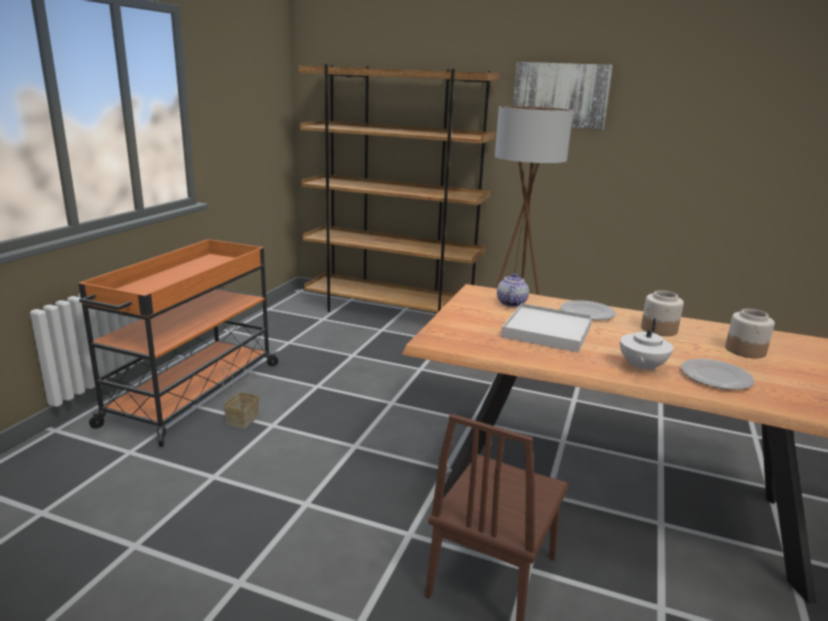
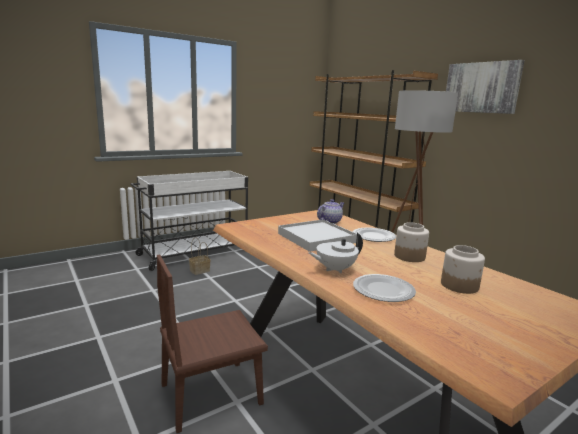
camera: 35 degrees right, 5 degrees down
(192, 394) = (194, 253): orange cart -> white cart

